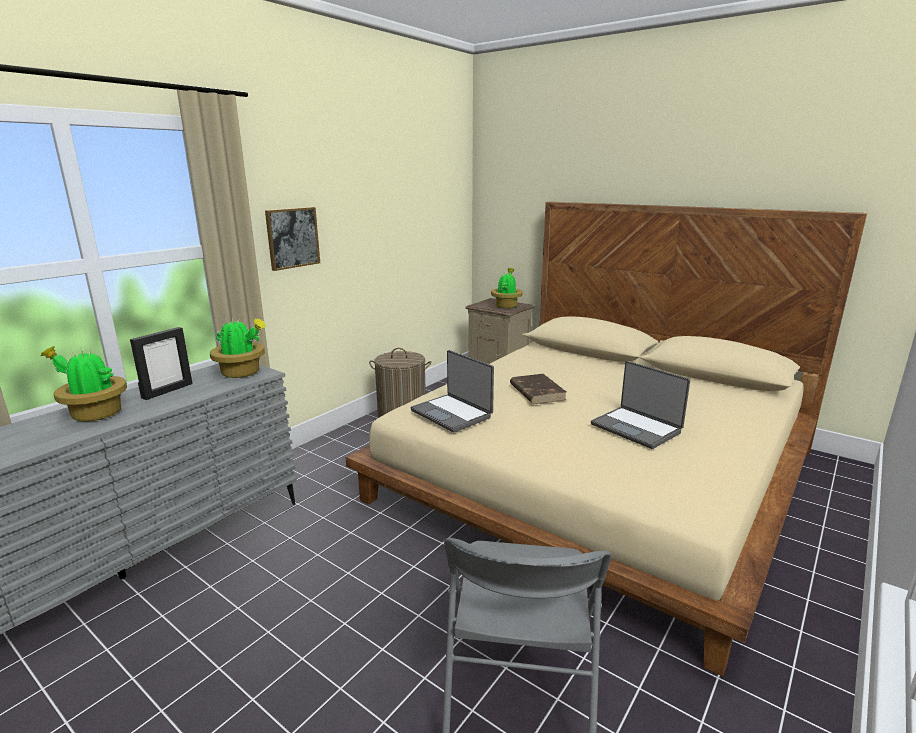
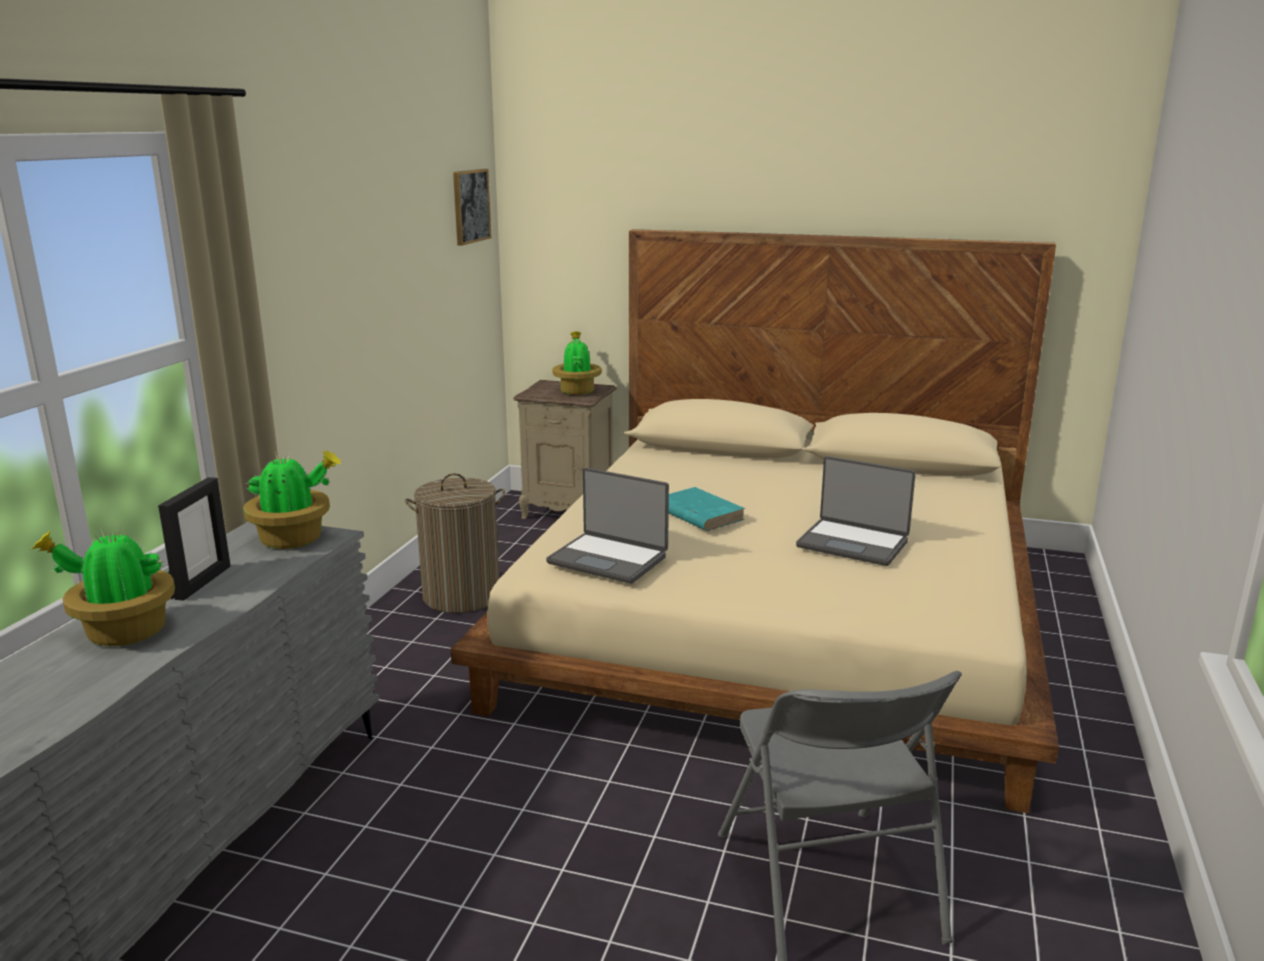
camera: 20 degrees left, 0 degrees up
(292, 238) = (292, 313): picture -> picture (470, 206)
(537, 392) = (698, 514): brown book -> turquoise book

